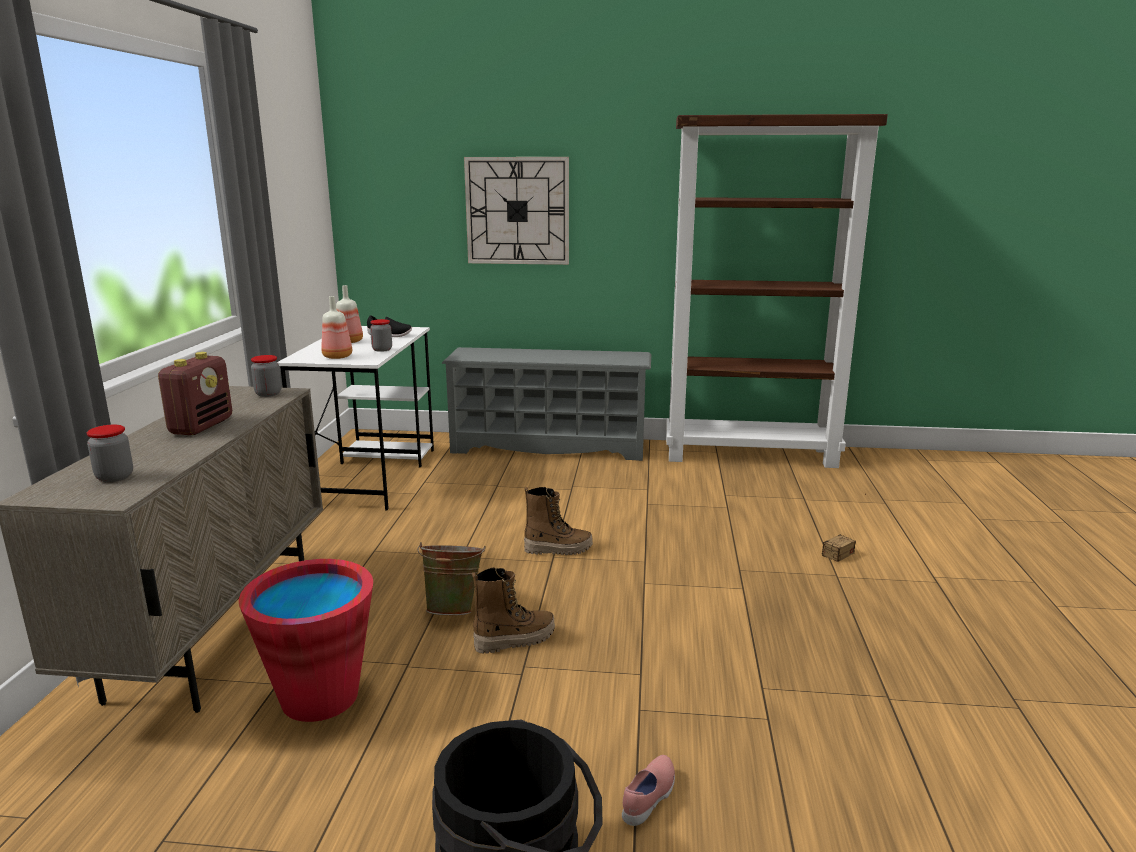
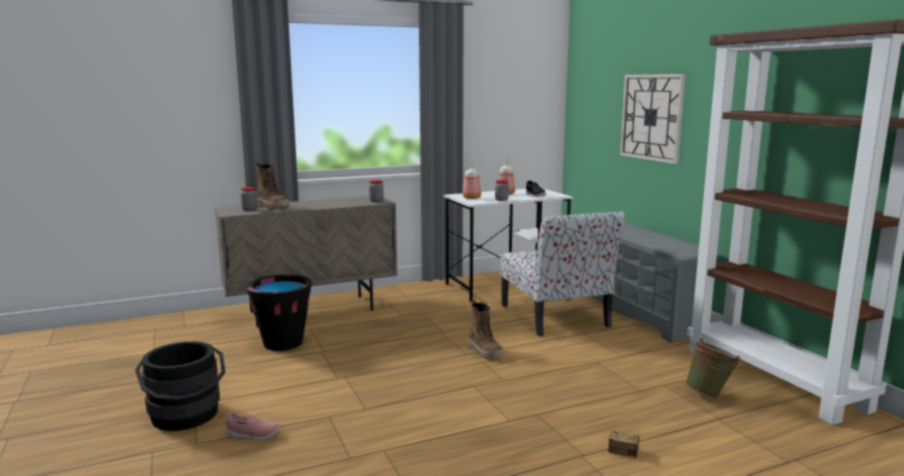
camera: 60 degrees right, 5 degrees down
(201, 426) = (318, 204): radio -> none
(320, 697) = (283, 343): red bucket -> black bucket
(454, 609) = (383, 346): green bucket -> green bucket (710, 394)
(510, 483) = (555, 317): none -> chair
(514, 640) = (368, 368): boot -> boot (272, 207)

